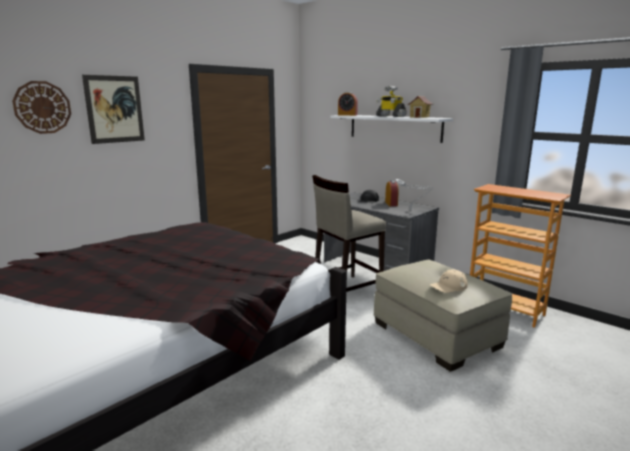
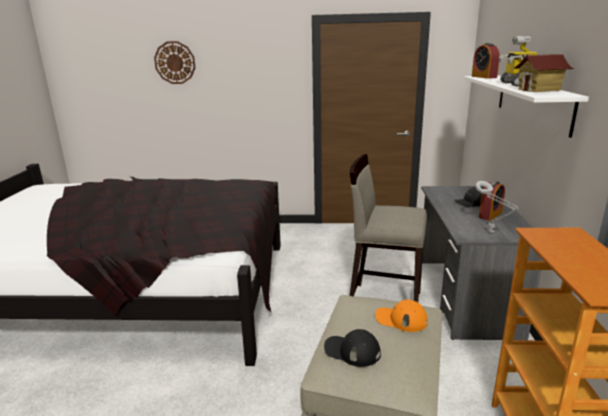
camera: 50 degrees right, 5 degrees up
(115, 109) = (232, 64): picture -> none
(434, 266) = (401, 319): none -> orange cap
(448, 286) = (352, 351): beige cap -> black cap

